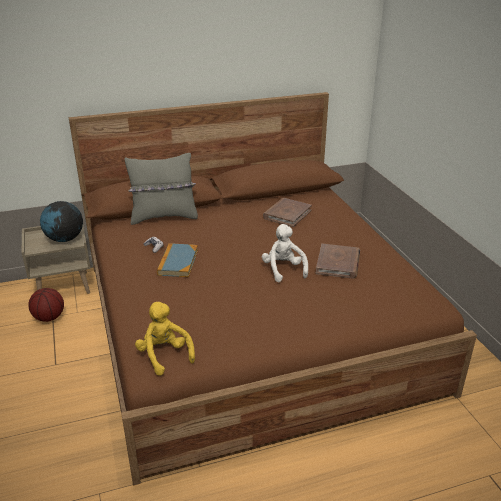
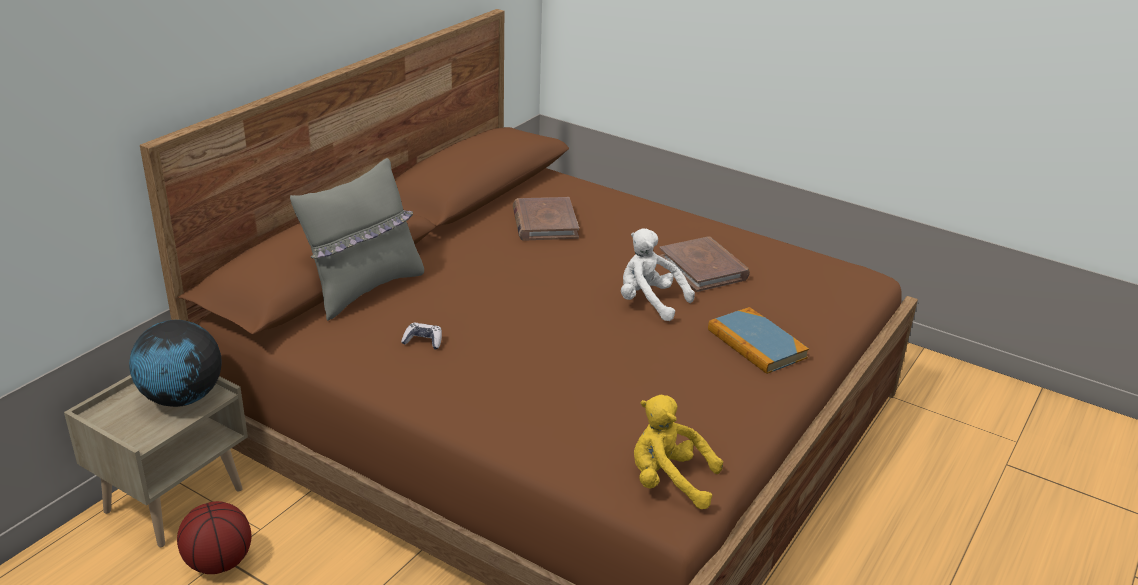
camera: 40 degrees left, 0 degrees up
(178, 262) = (497, 348): book -> book (756, 344)

